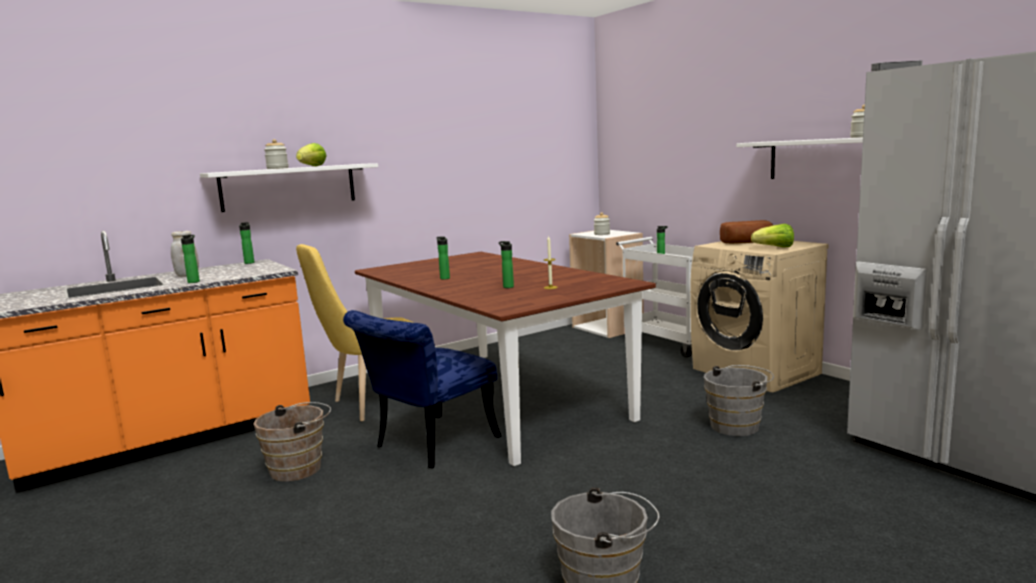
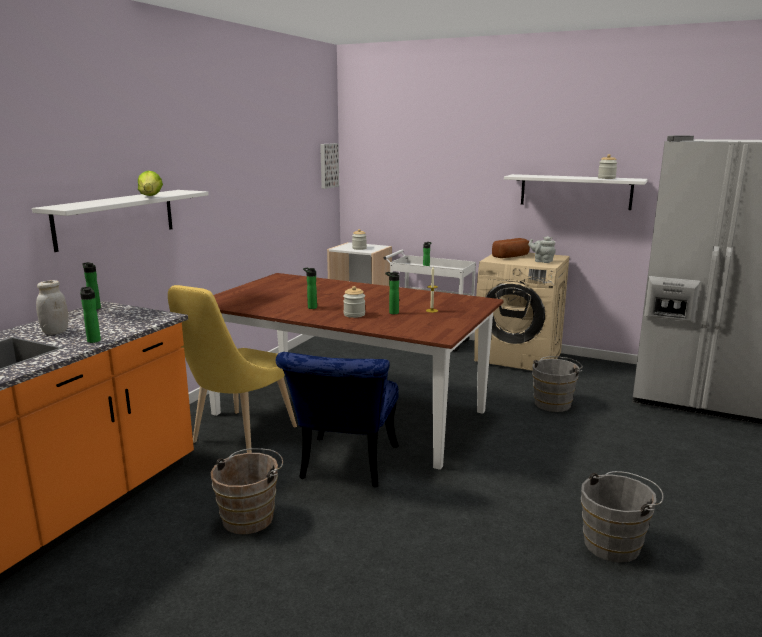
camera: 30 degrees left, 5 degrees up
(277, 168) = (118, 200): jar -> jar (354, 314)
(578, 145) = (328, 165): none -> picture
(774, 247) = (542, 261): lettuce -> grey teapot

